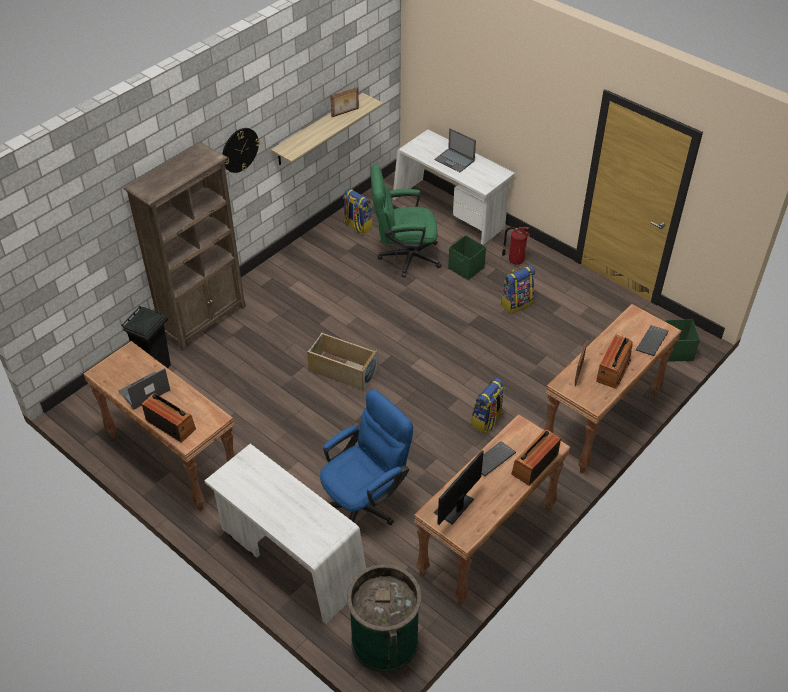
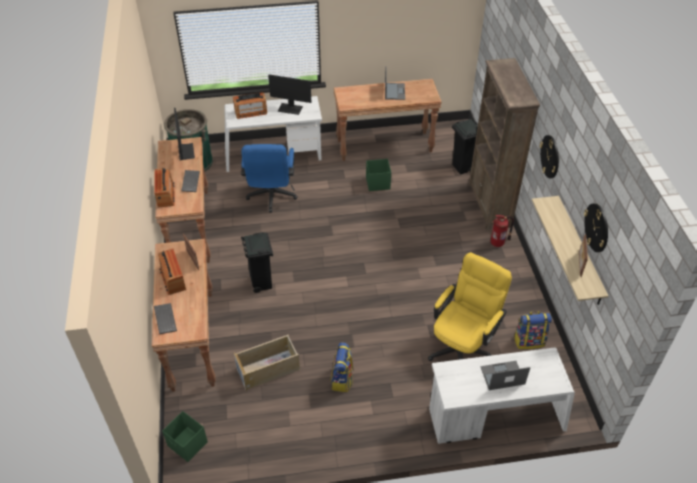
camera: 130 degrees right, 0 degrees up
(171, 425) = (359, 90): radio -> radio (250, 112)
(258, 488) = (290, 108): none -> monitor
(327, 83) = (596, 227): none -> wall clock
(342, 371) = (377, 242): beige storage box -> beige storage box (268, 369)
(404, 257) = (462, 346): green office chair -> yellow office chair
(466, 268) = (412, 377): green storage box -> green storage box (377, 183)
(487, 420) = (261, 283): backpack -> black trash can
(515, 260) = (390, 419): fire extinguisher -> fire extinguisher (498, 243)

